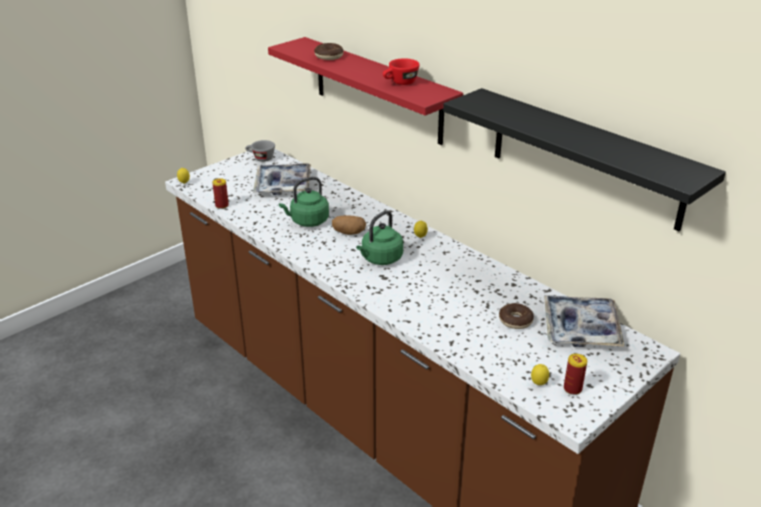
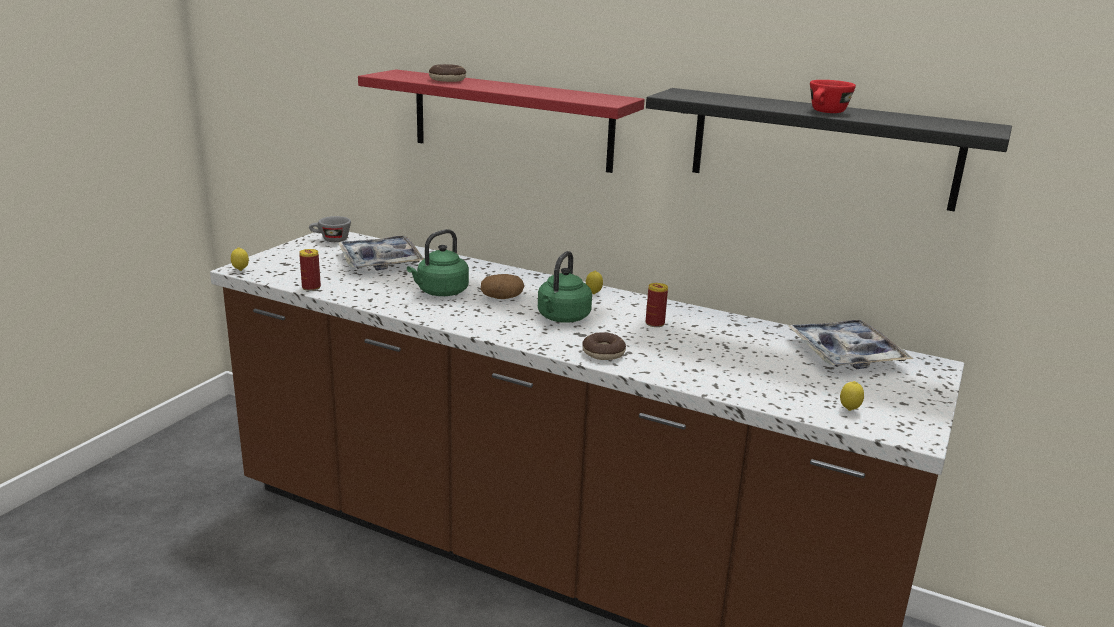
camera: 20 degrees left, 10 degrees down
(400, 83) = (562, 94): red cup -> red cup (826, 112)
(515, 321) = (769, 356): donut -> donut (603, 353)
(572, 389) = (889, 409): can -> can (655, 323)

